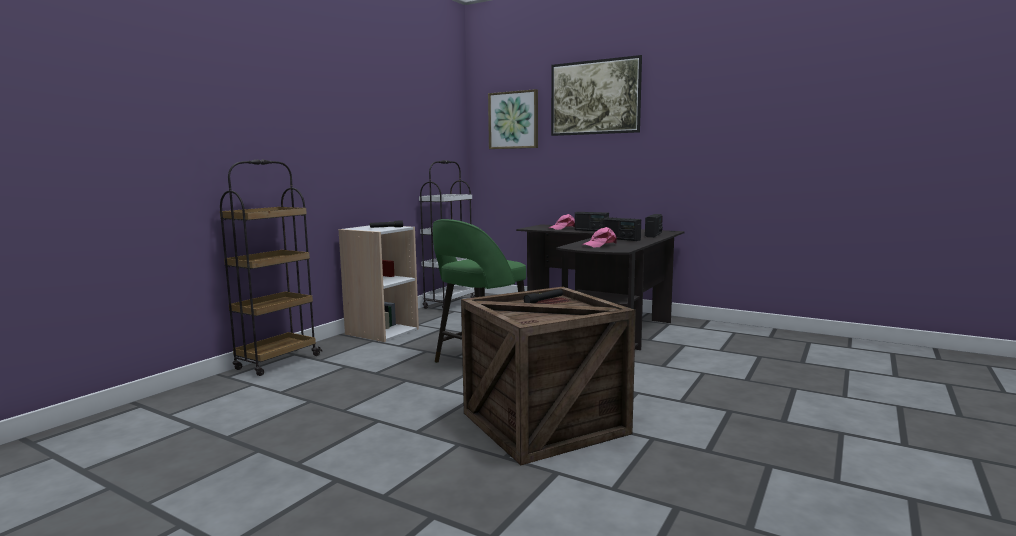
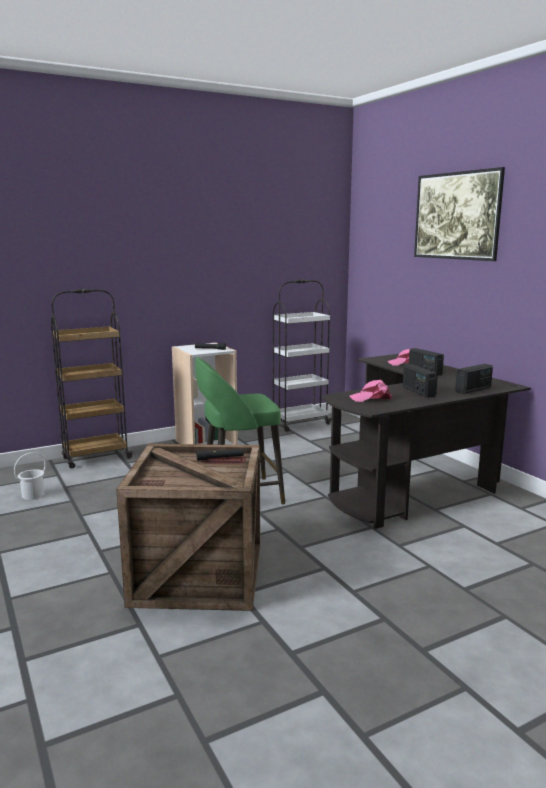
camera: 30 degrees right, 5 degrees up
(251, 407) = (32, 495): none -> white bucket
(513, 120) = (385, 236): picture -> none

